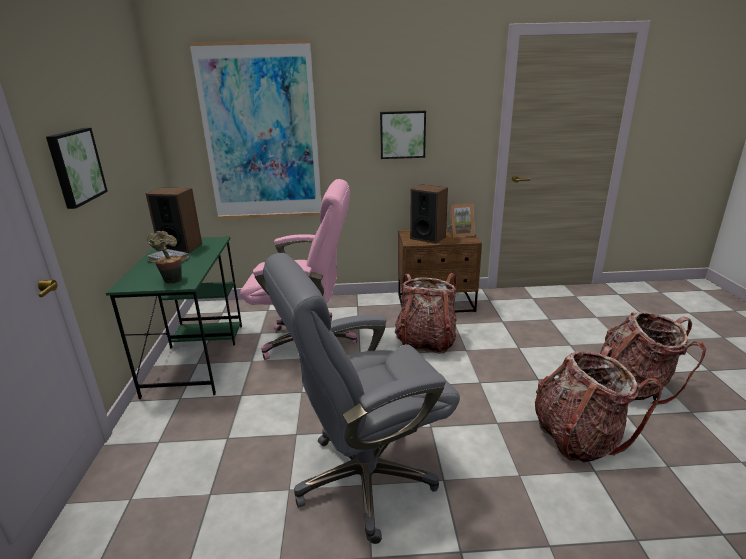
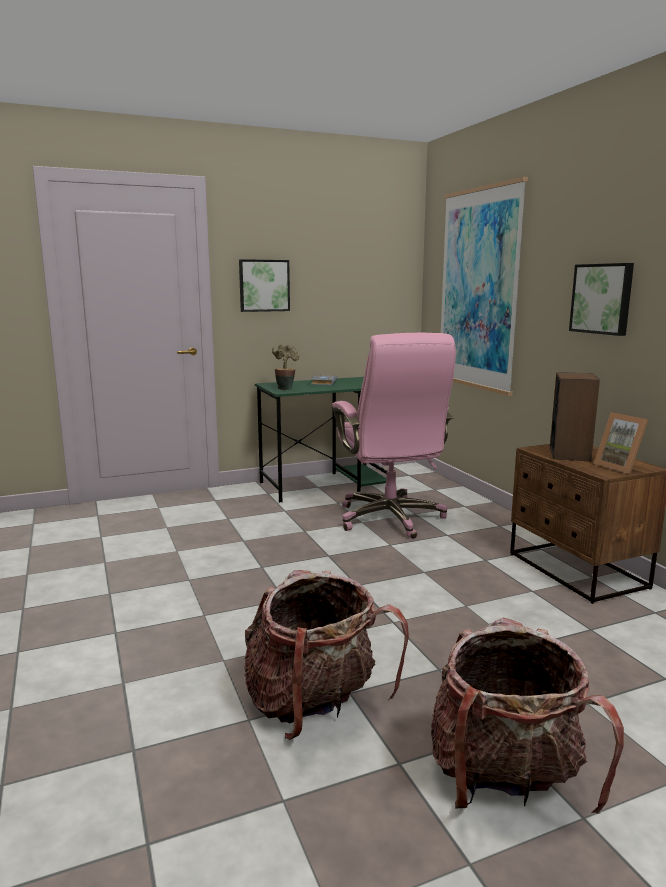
camera: 70 degrees right, 10 degrees down
(180, 247) = (354, 381): speaker -> none
(368, 477) = (198, 579): grey office chair -> none
(425, 341) = (460, 576): backpack -> none

